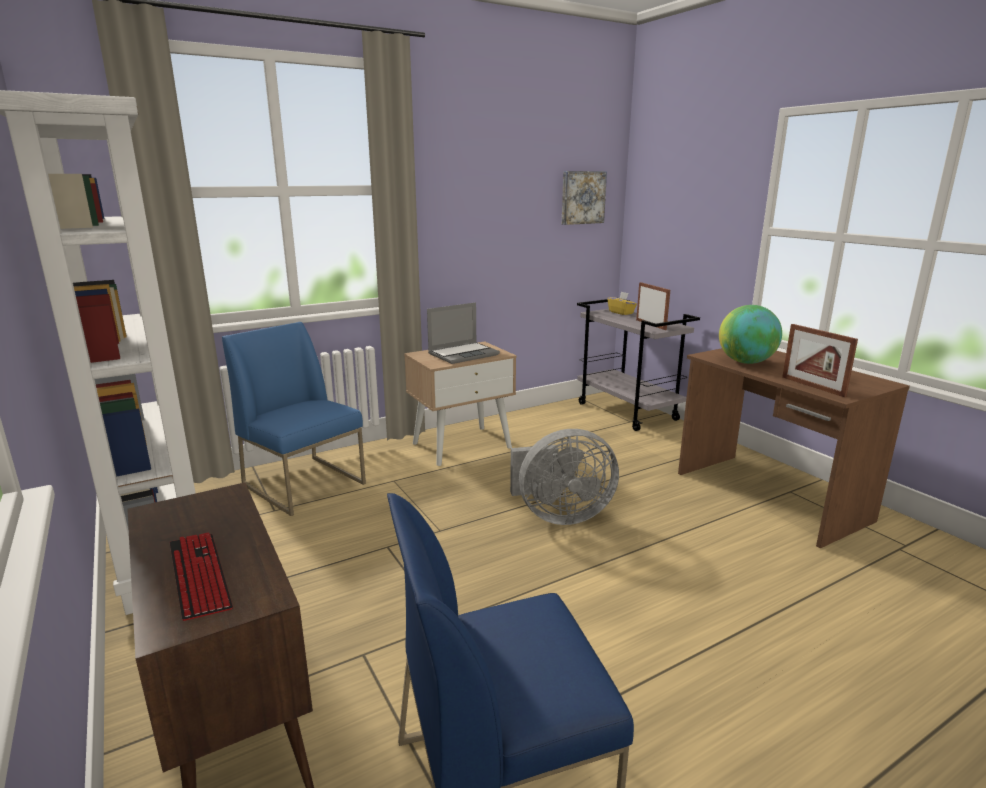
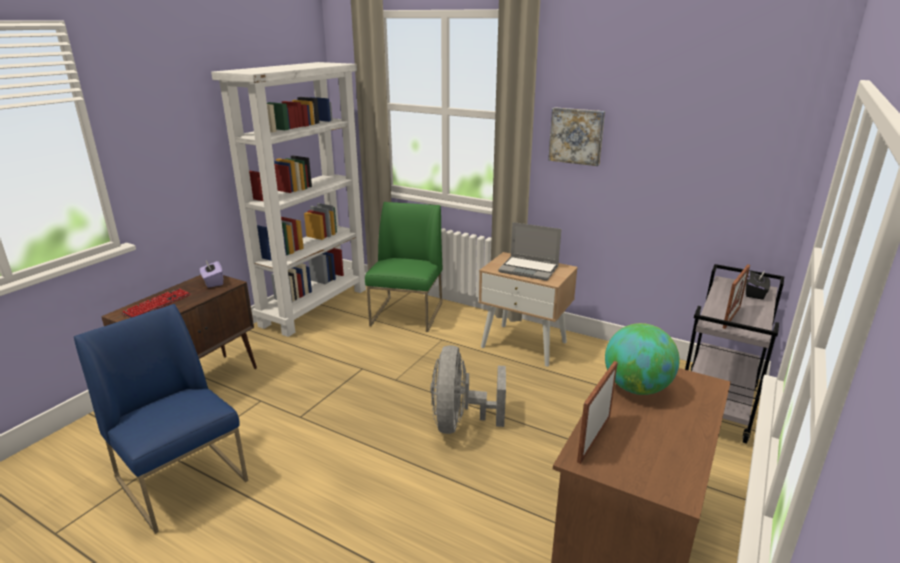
camera: 60 degrees right, 5 degrees up
(193, 509) = (213, 282): none -> purple tissue box
(305, 484) = (407, 314): blue chair -> green chair
(559, 515) = (460, 422): grey fan -> grey fan turned 45 degrees clockwise
(582, 197) = (745, 147): picture -> picture (576, 136)
(621, 312) = (755, 293): yellow tissue box -> black tissue box

